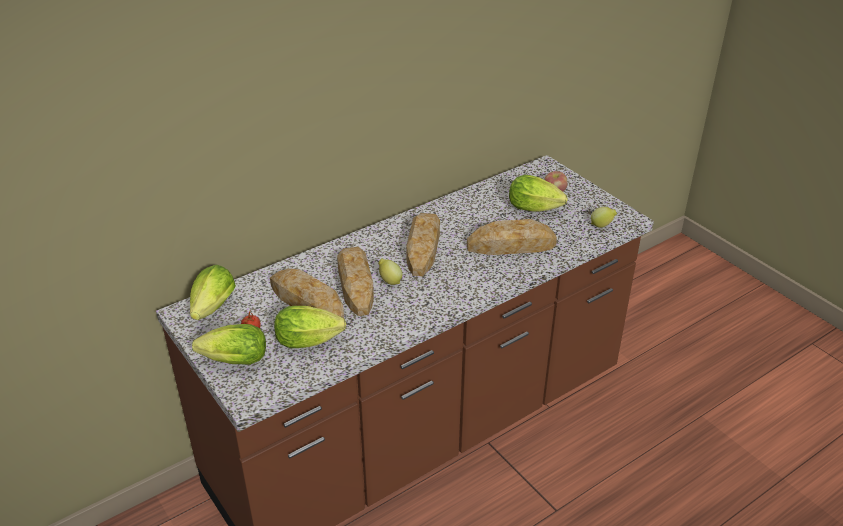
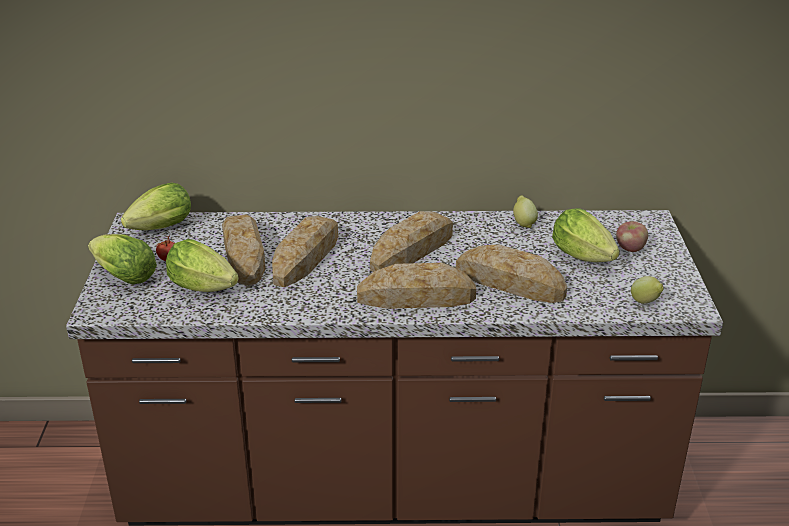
camera: 35 degrees right, 5 degrees down
(389, 281) = (341, 266): lemon -> lemon (523, 223)
(465, 282) = (416, 297): none -> bread

